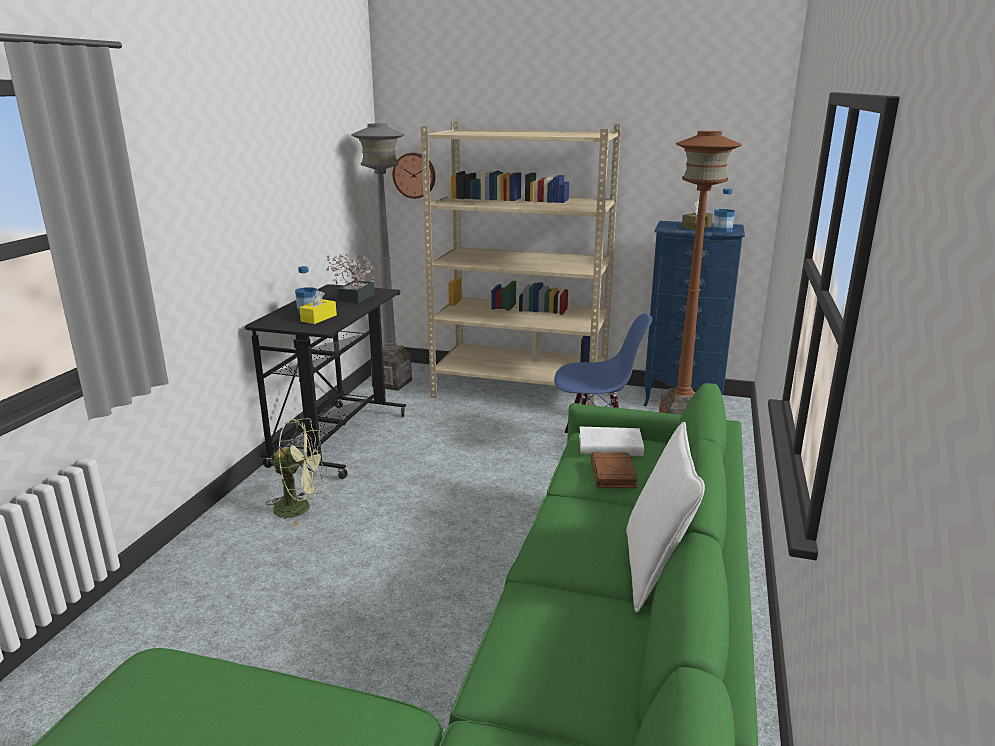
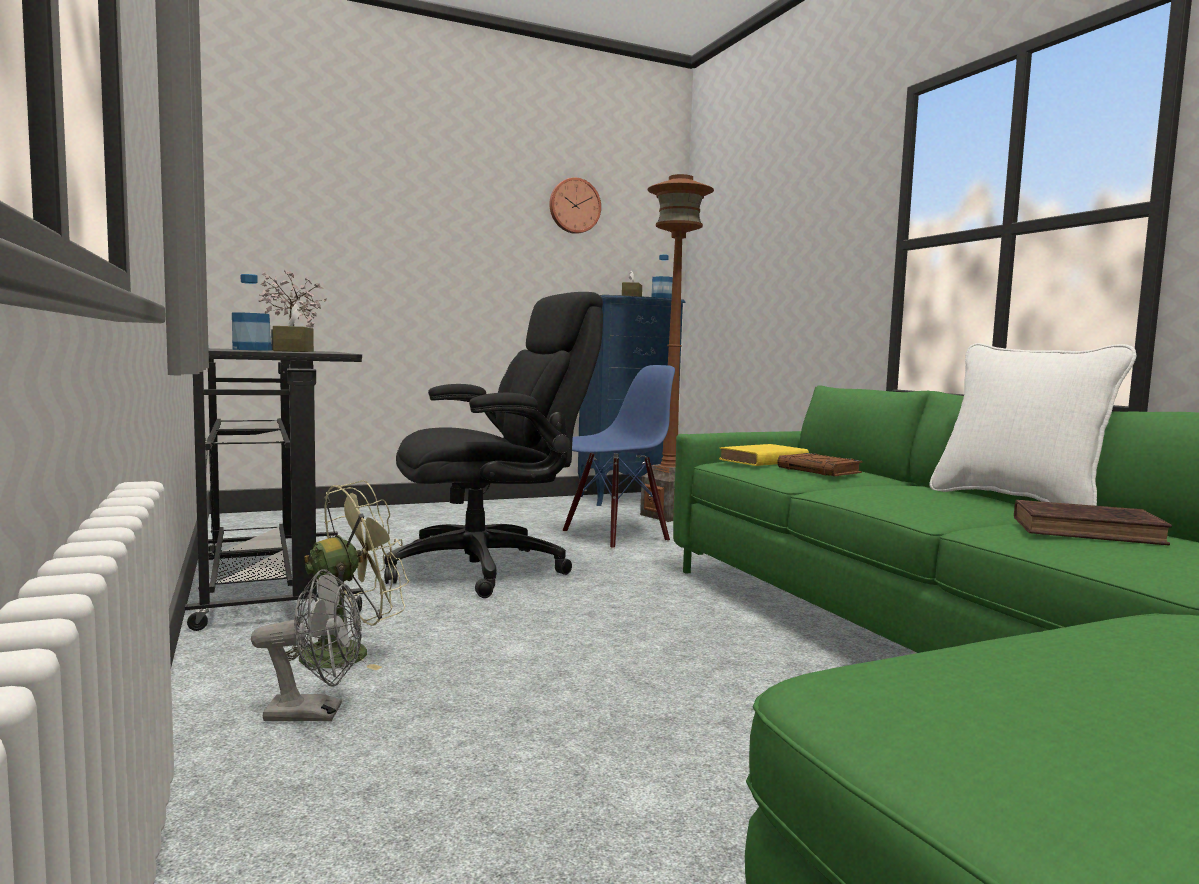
camera: 40 degrees left, 15 degrees down
(240, 544) = (316, 713): none -> grey fan
(319, 318) = (294, 351): yellow tissue box -> brown tissue box
(392, 383) = (256, 529): grey floor lamp -> none
(414, 175) = (263, 232): wall clock -> wall clock (574, 206)
(459, 461) = (490, 569): none -> black office chair
(520, 390) = (446, 513): beige bookcase -> none
(571, 627) = (1090, 531): none -> brown book
(608, 445) = (761, 461): white book -> yellow book

